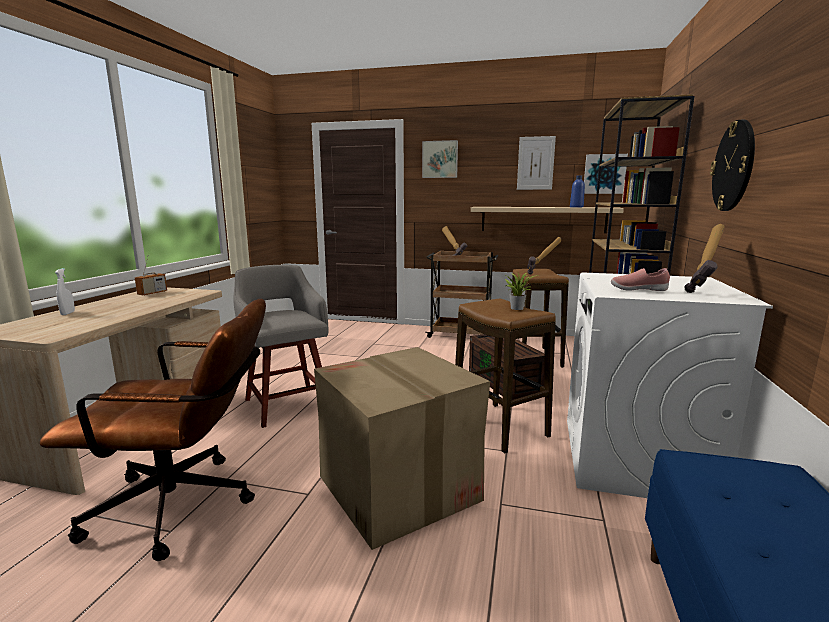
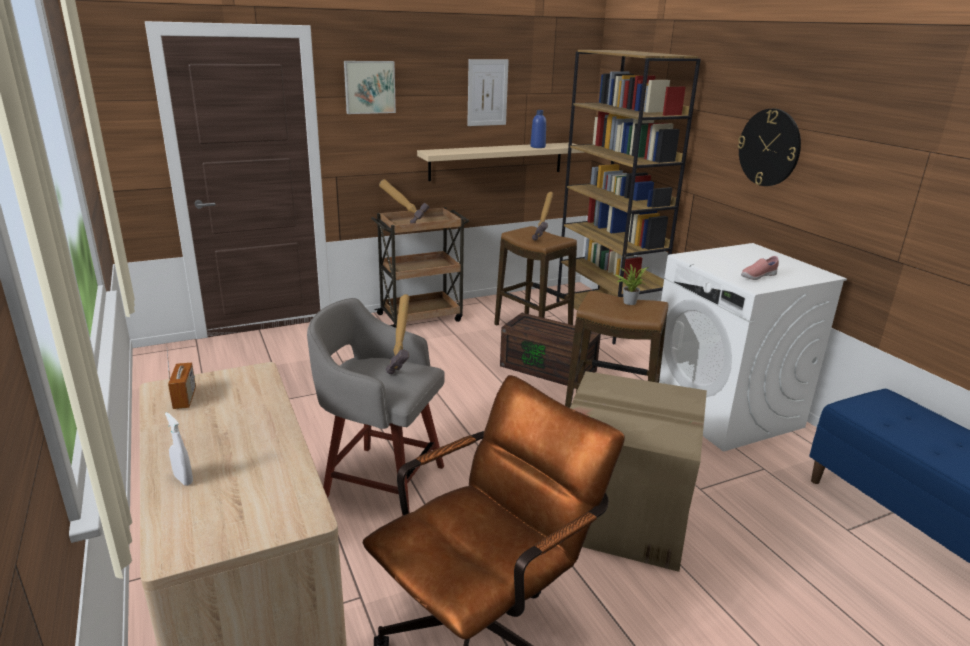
camera: 40 degrees left, 10 degrees up
(604, 174) = (556, 105): picture -> none
(706, 290) = (787, 266): hammer -> hammer (404, 363)

